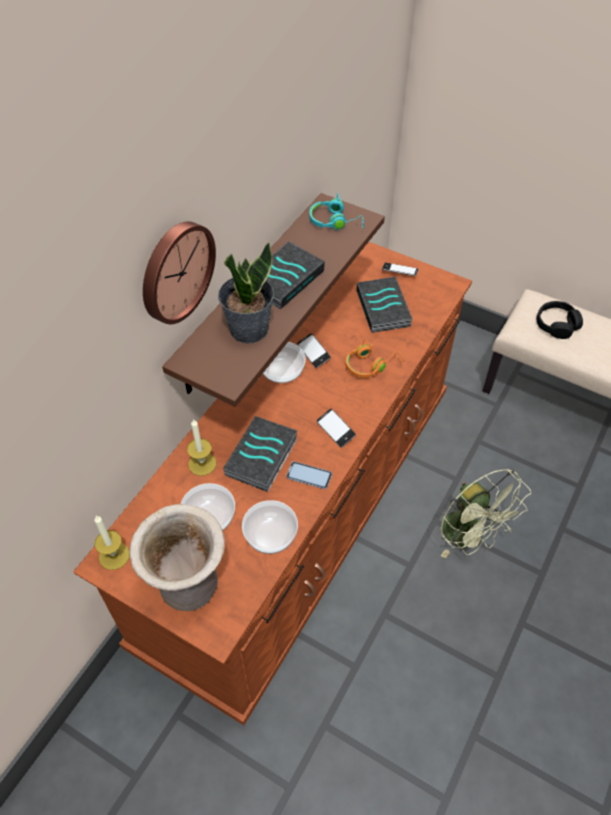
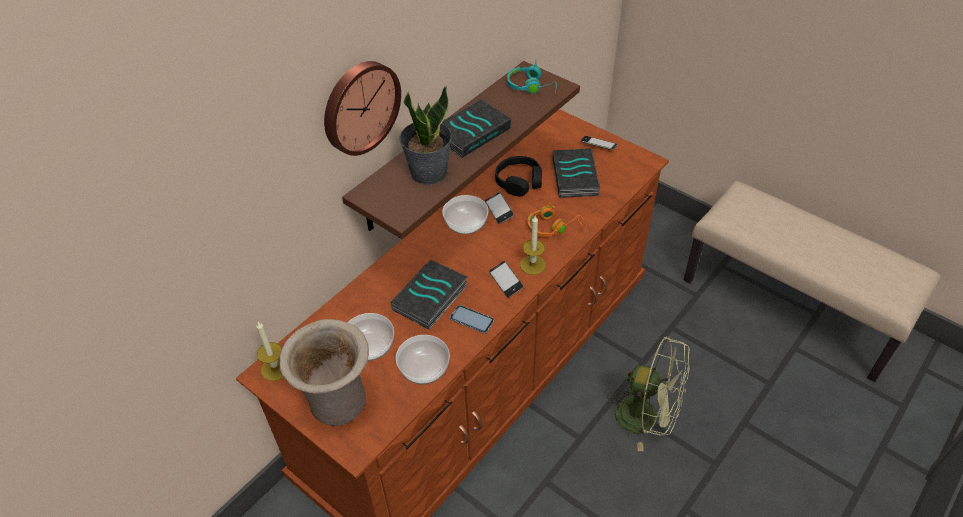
camera: 10 degrees right, 5 degrees down
(202, 463) = (373, 297): candle -> candle (532, 265)
(470, 536) = (646, 418): green fan -> green fan turned 45 degrees counterclockwise
(556, 324) = (759, 216): black headphones -> black headphones (519, 181)

